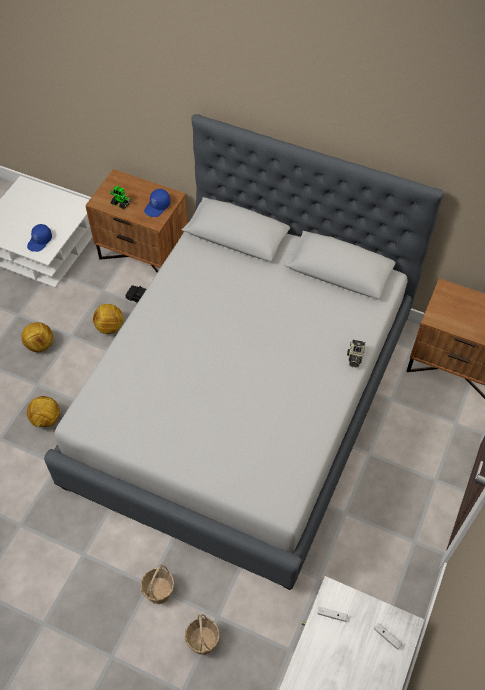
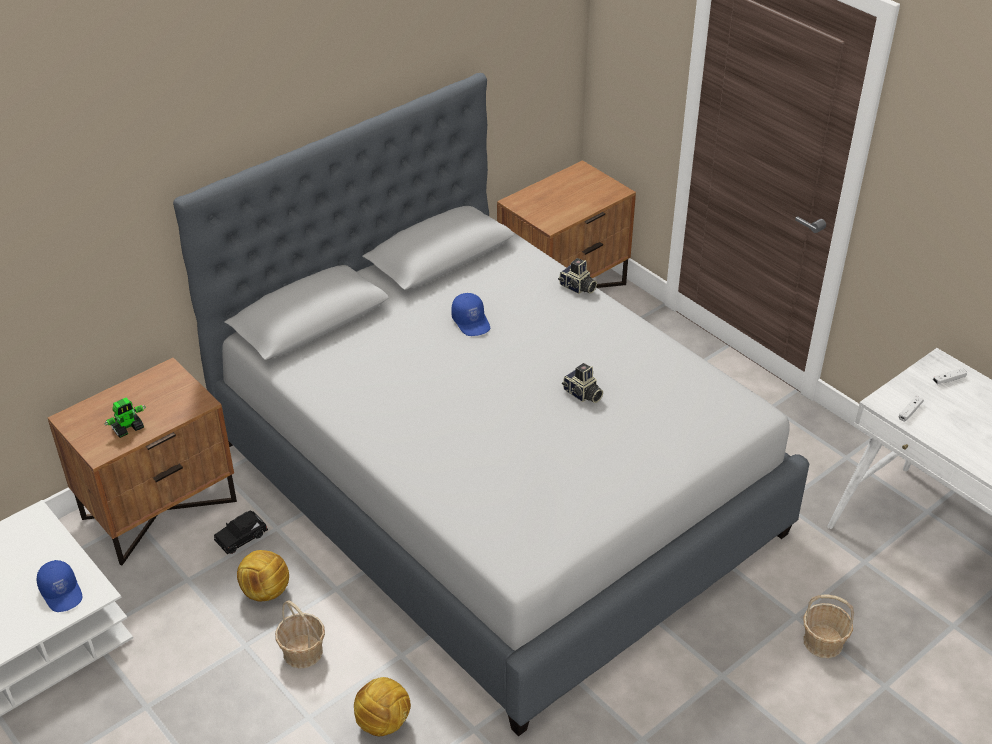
camera: 65 degrees left, 15 degrees down
(40, 345) = (233, 692): football -> none
(157, 207) = (173, 392): blue cap -> blue cap (471, 322)
(158, 590) = (735, 667): basket -> basket (303, 652)
(245, 399) = (582, 394): none -> camera

